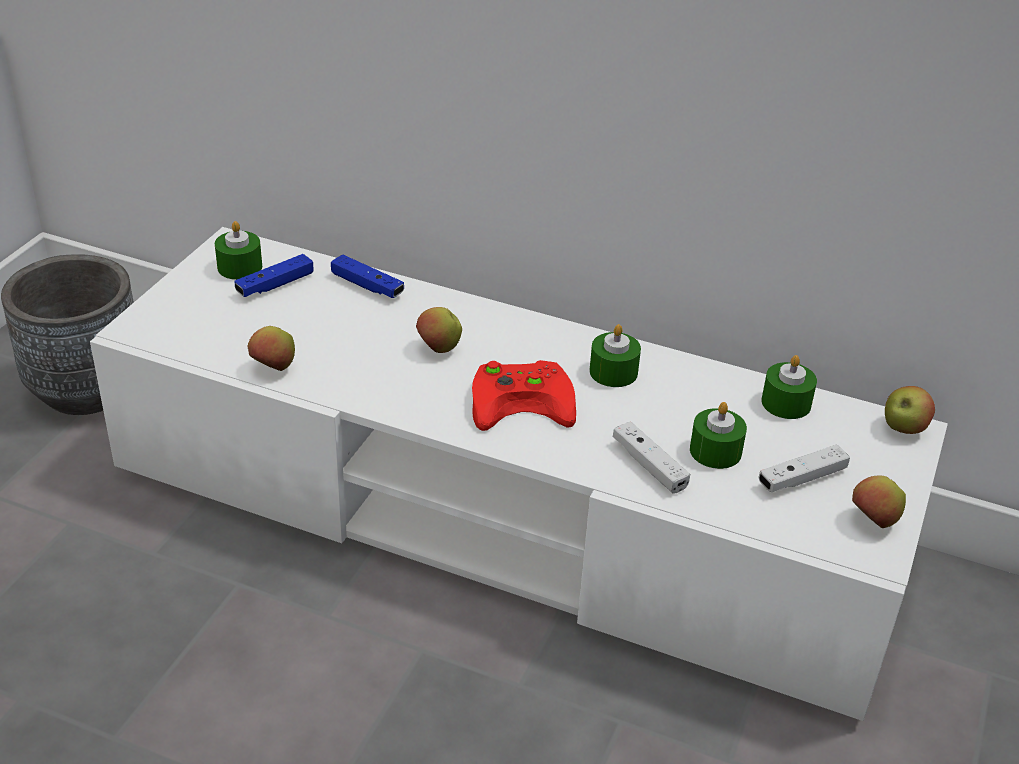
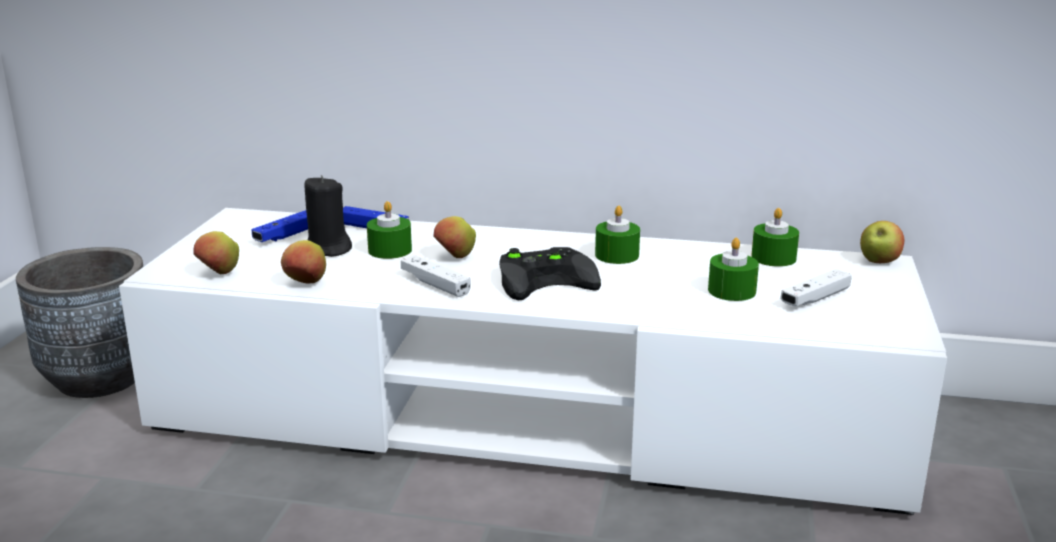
camera: 10 degrees left, 15 degrees down
(240, 267) = (250, 228): green candle -> green candle (390, 250)
(309, 316) = (327, 250): none -> black candle
(524, 400) = (547, 279): red game controller -> black game controller
(649, 465) = (679, 305): white game controller -> white game controller (435, 284)
(873, 521) = (892, 316): apple -> apple (219, 273)

